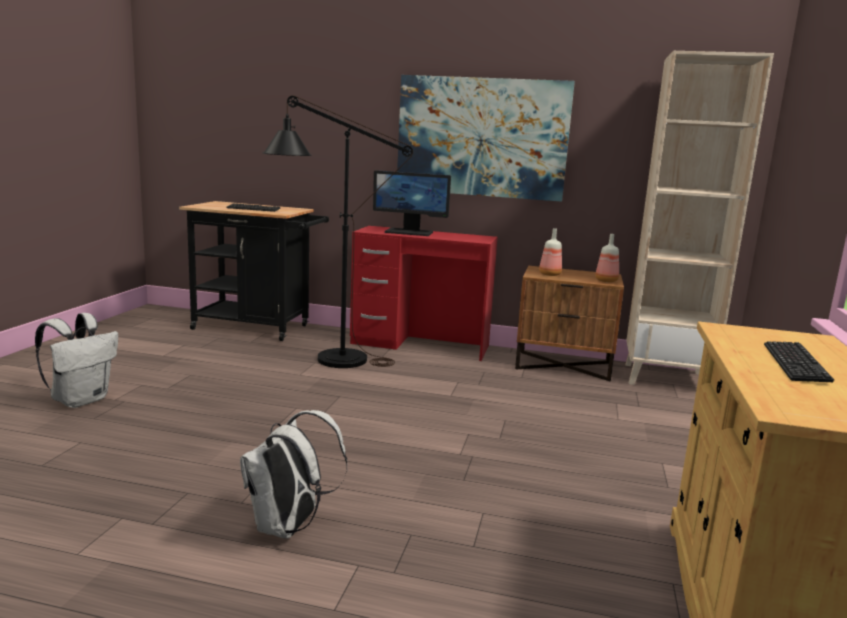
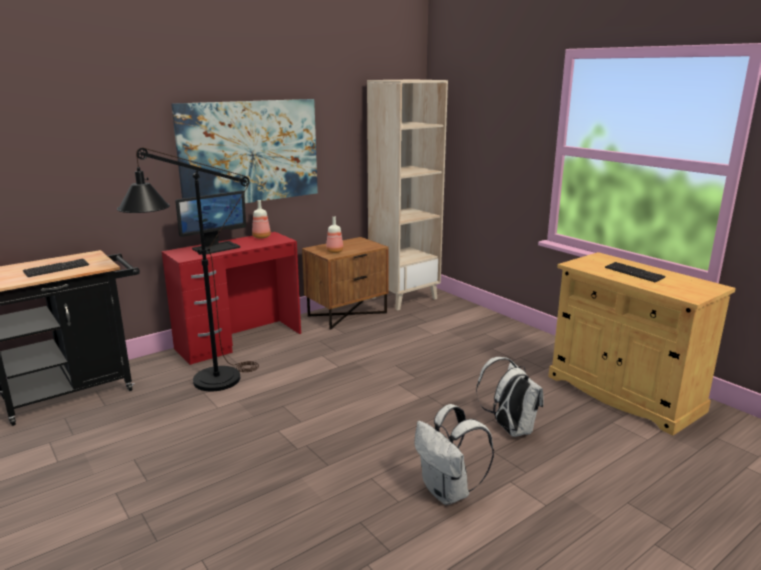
camera: 50 degrees left, 5 degrees up
(81, 400) = (99, 539): white backpack -> white backpack (509, 429)
(606, 280) = (370, 245): bottle -> bottle (261, 237)

